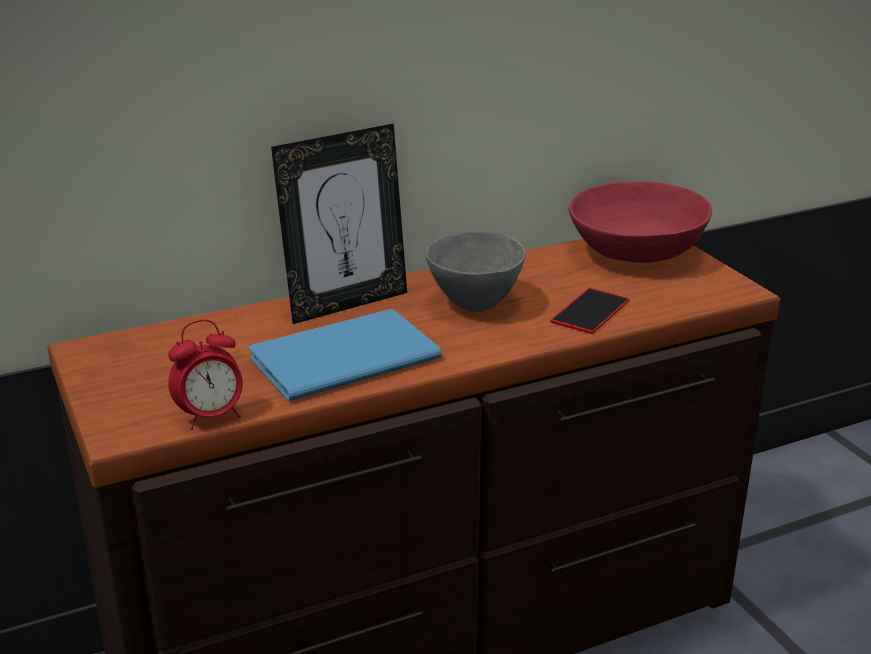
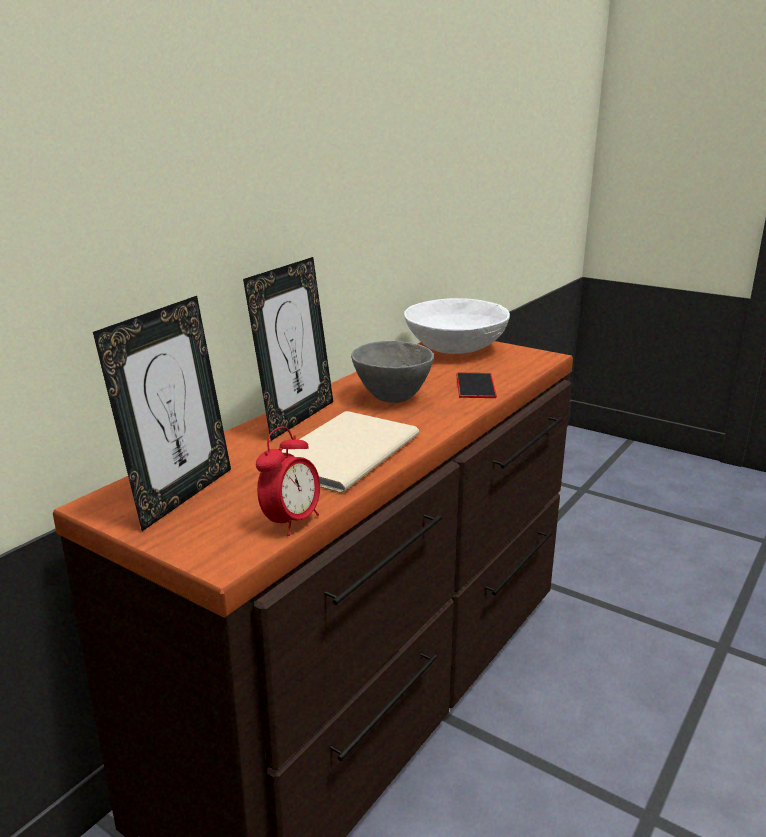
camera: 30 degrees left, 5 degrees down
(153, 361) = (180, 495): none -> picture frame
(338, 357) = (339, 454): blue book -> beige book
(636, 252) = (454, 348): red bowl -> white bowl

